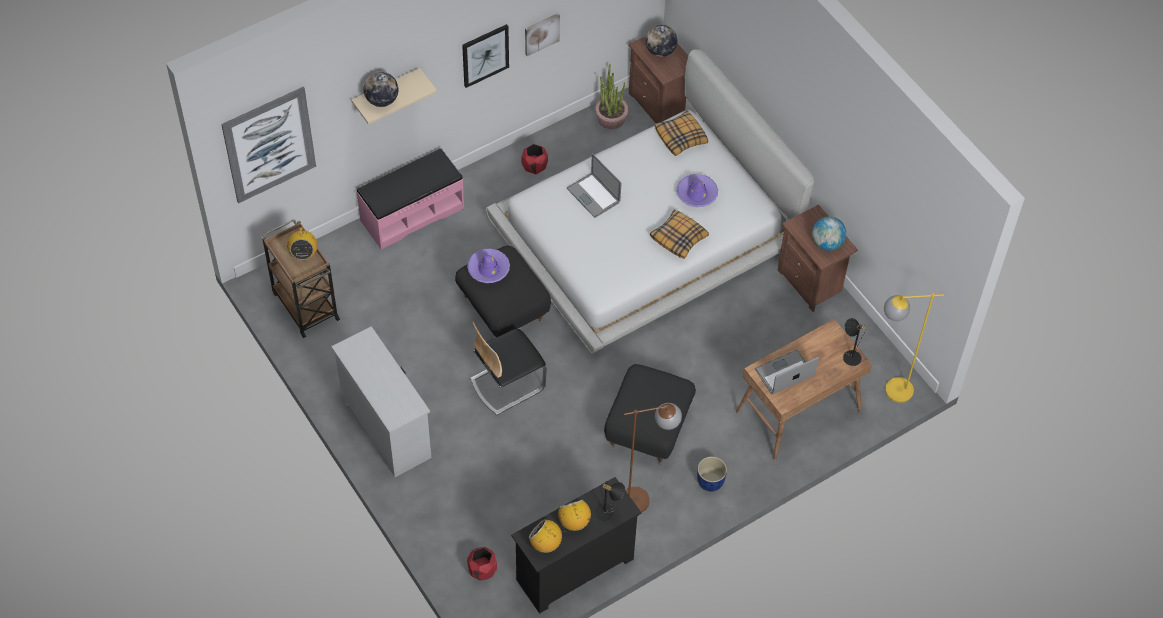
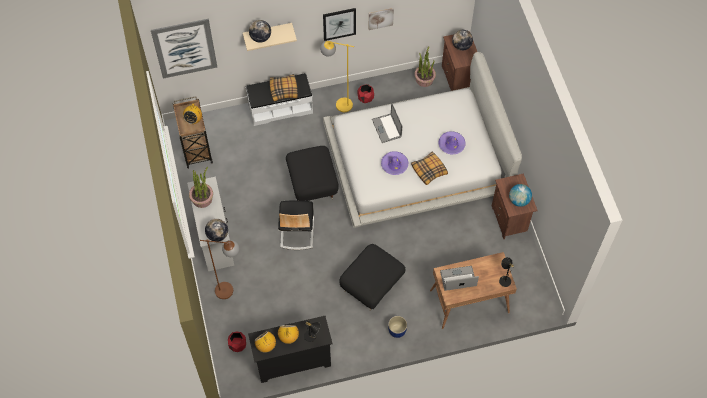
camera: 20 degrees right, 5 degrees up
(364, 363) = (202, 198): none -> potted plant
(409, 409) = (217, 235): none -> globe
(411, 214) = (280, 108): pink bench -> white bench
(488, 269) = (305, 158): purple hat -> purple hat (394, 165)
(507, 383) = (296, 232): chair -> chair turned 75 degrees counterclockwise
(645, 498) = (352, 329): brown floor lamp -> brown floor lamp (230, 291)
(681, 137) = (456, 105): pillow -> pillow (284, 90)
(889, 391) = (532, 305): yellow floor lamp -> yellow floor lamp (338, 104)

